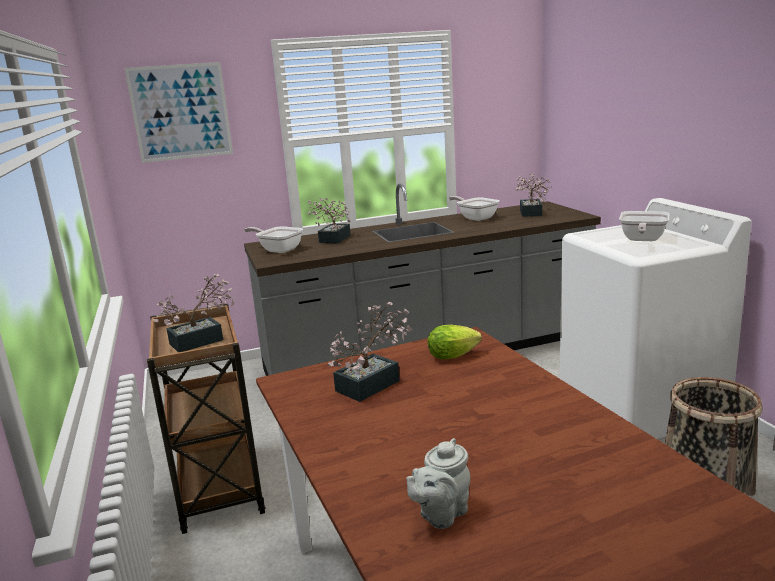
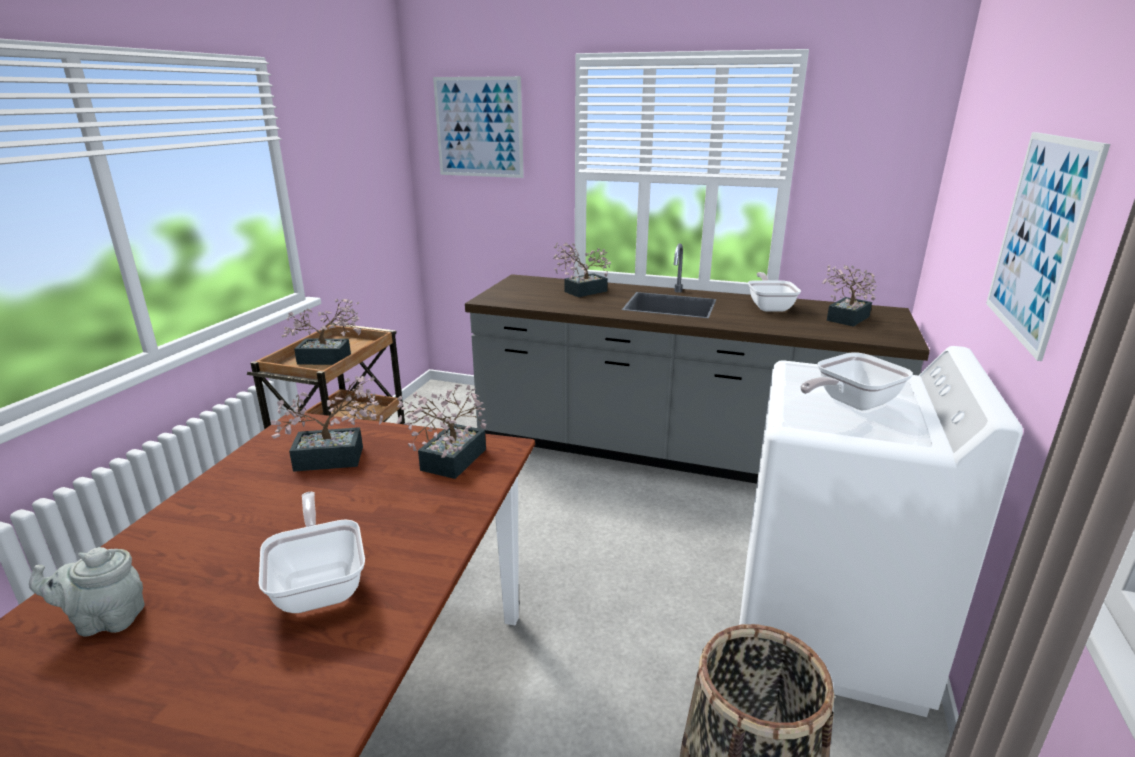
camera: 35 degrees right, 5 degrees up
(278, 249) = (519, 289): frying pan -> frying pan (320, 583)
(455, 356) = (448, 463): lettuce -> potted plant
(701, 122) = (1039, 238): none -> picture

